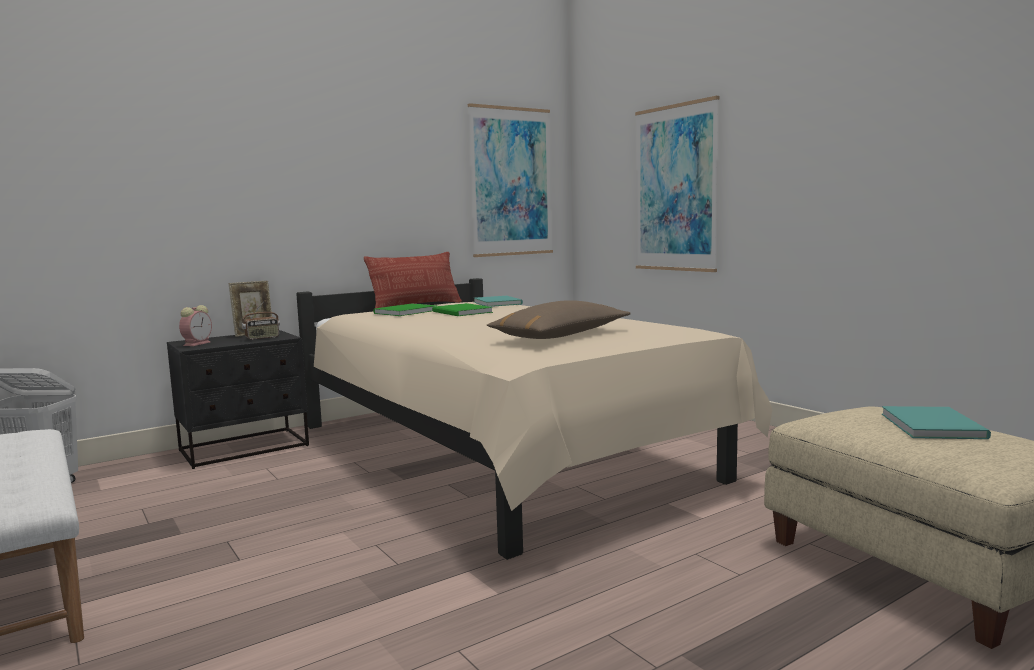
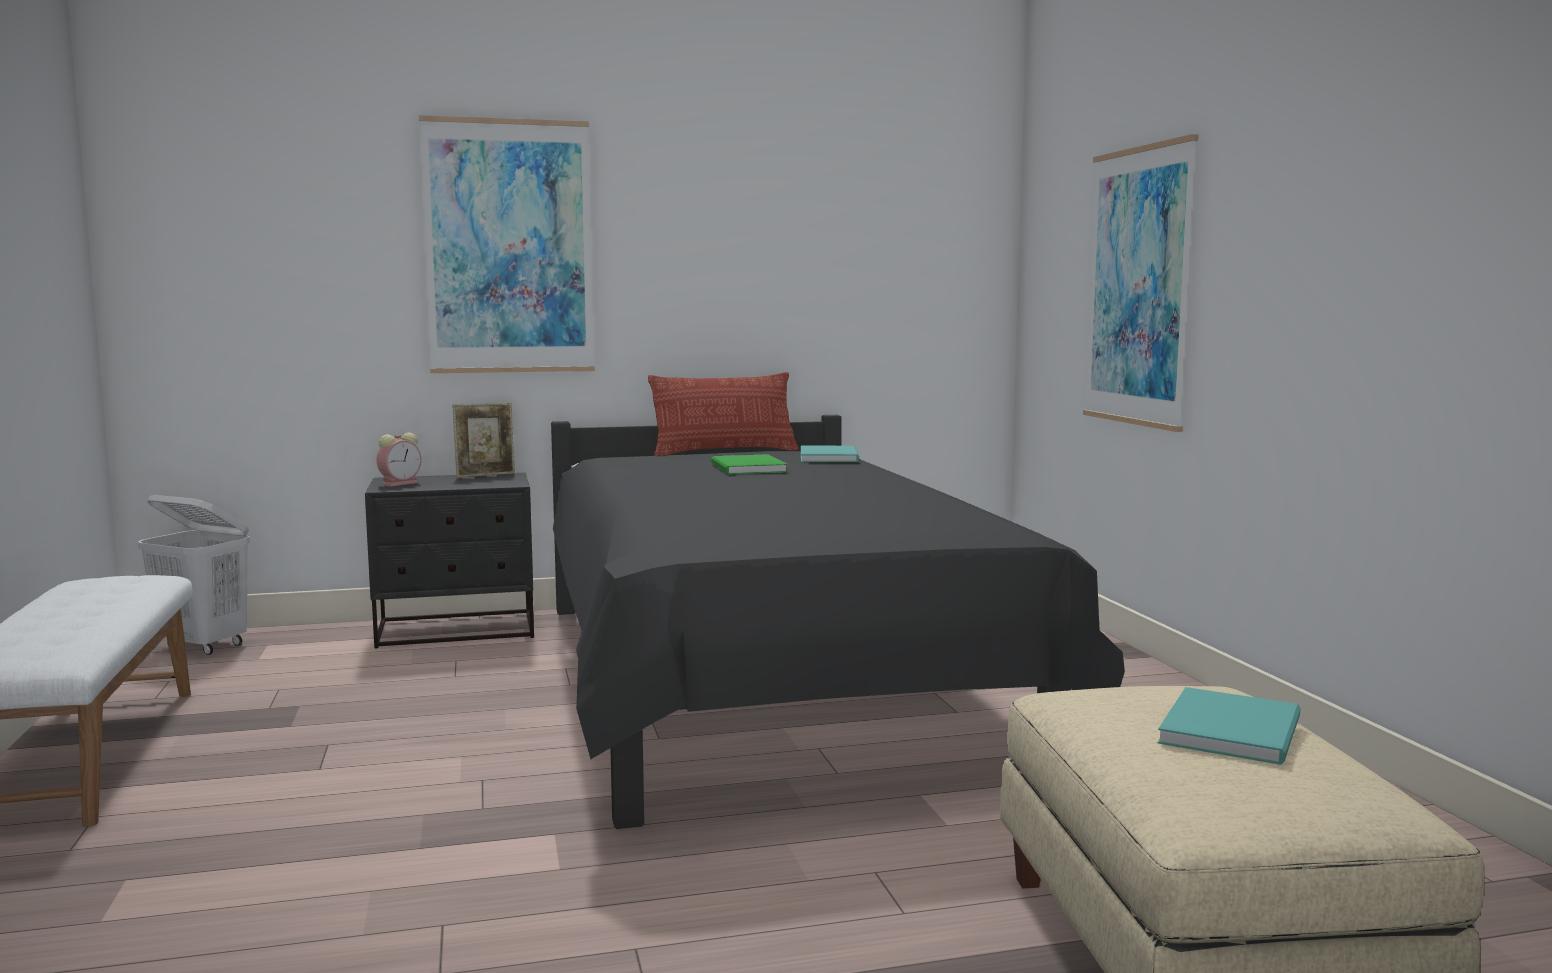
camera: 20 degrees right, 0 degrees up
(262, 338) = (483, 483): radio -> none
(403, 312) = (675, 461): green book -> none
(500, 454) = (763, 686): beige bed -> black bed
(511, 182) = (906, 266): picture -> picture (509, 247)
(560, 336) = (787, 519): brown pillow -> none

